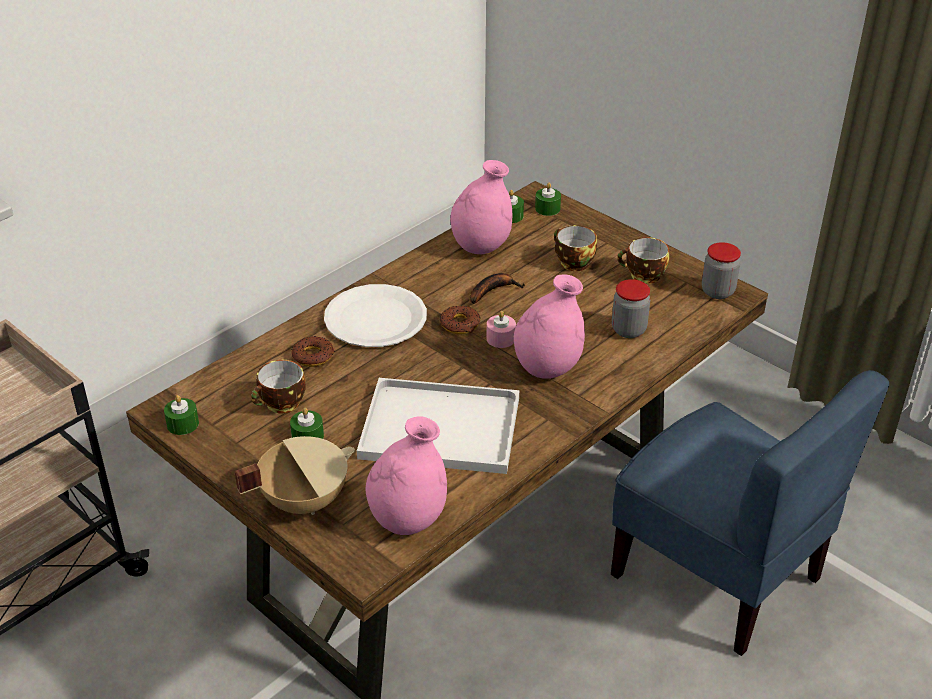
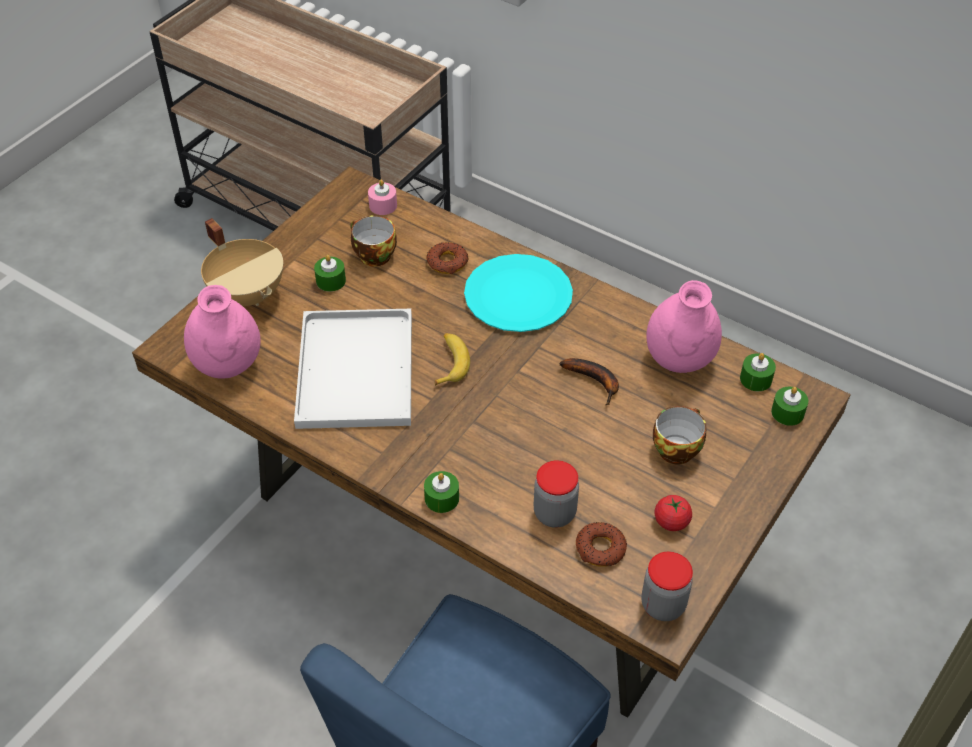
camera: 80 degrees right, 10 degrees up
(183, 424) = (337, 201): green candle -> green candle (442, 498)
(375, 319) = (518, 295): white plate -> turquoise plate
(447, 367) = (450, 362): none -> banana
(460, 324) = (526, 362): donut -> donut (600, 548)
(500, 338) = (509, 399): pink candle -> pink candle (383, 205)
(547, 368) = (466, 444): pink vase -> none
(643, 276) = (671, 522): cup -> tomato

